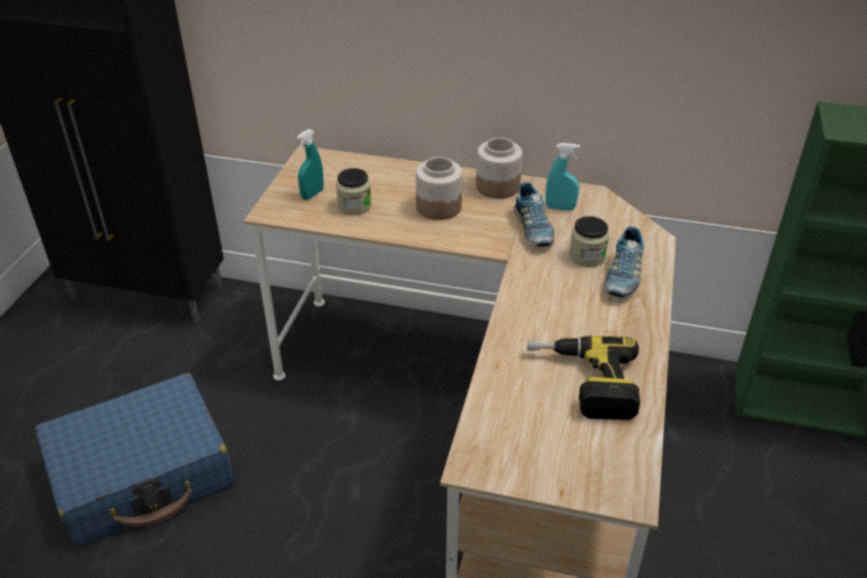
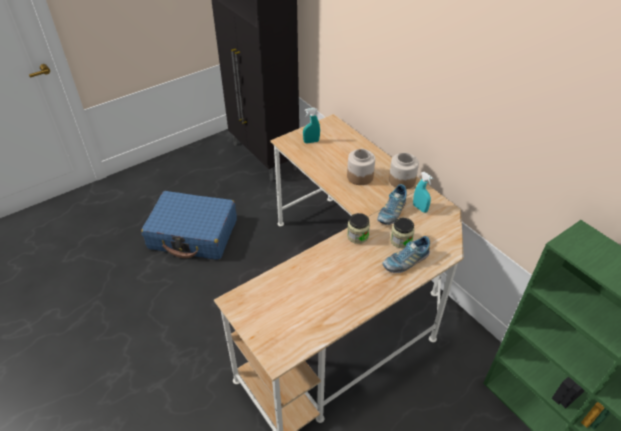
camera: 40 degrees right, 5 degrees up
(354, 206) = (322, 156): jar -> jar (357, 236)
(582, 383) = (320, 298): power drill -> none

